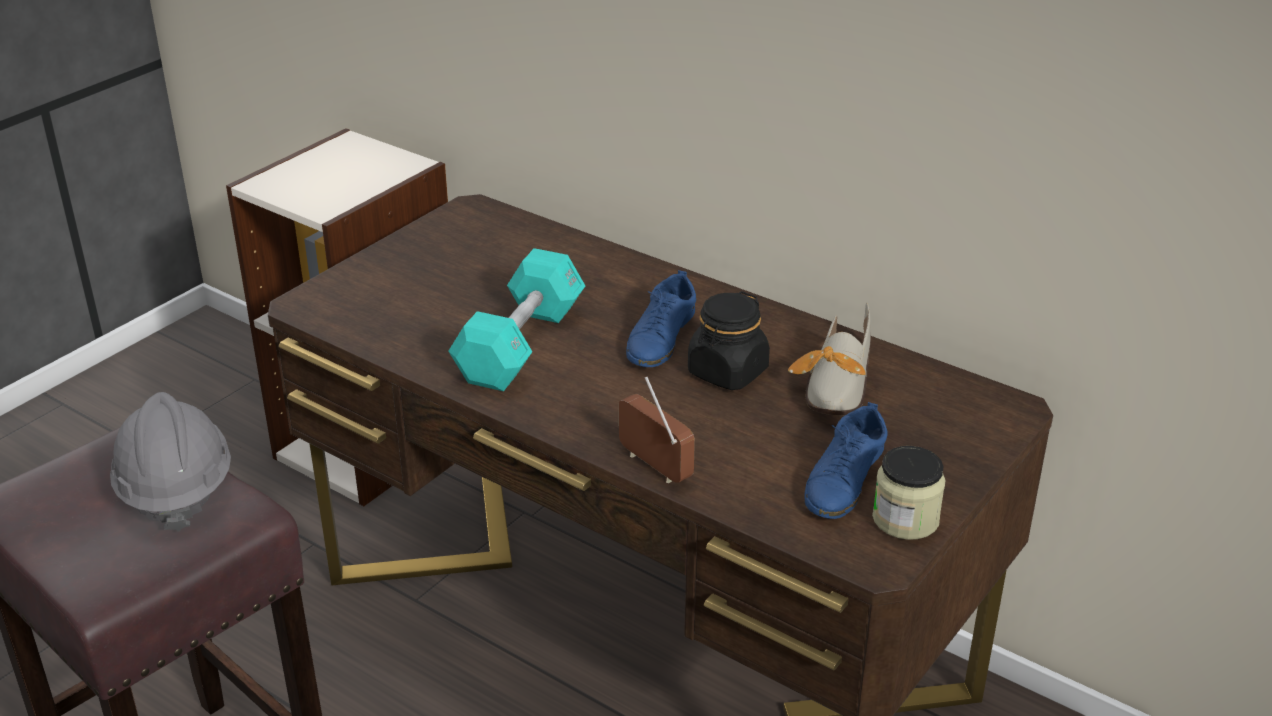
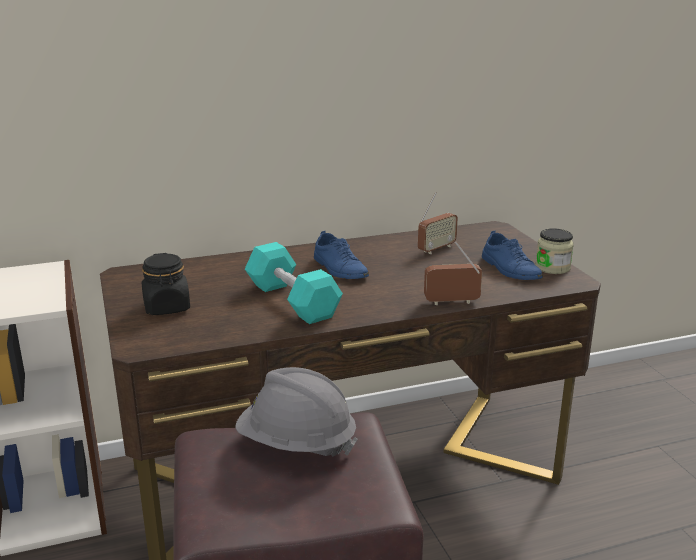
camera: 55 degrees left, 10 degrees down
(727, 372) = (392, 265): black jar -> black jar (167, 307)
(837, 386) = (436, 249): shoe -> radio

